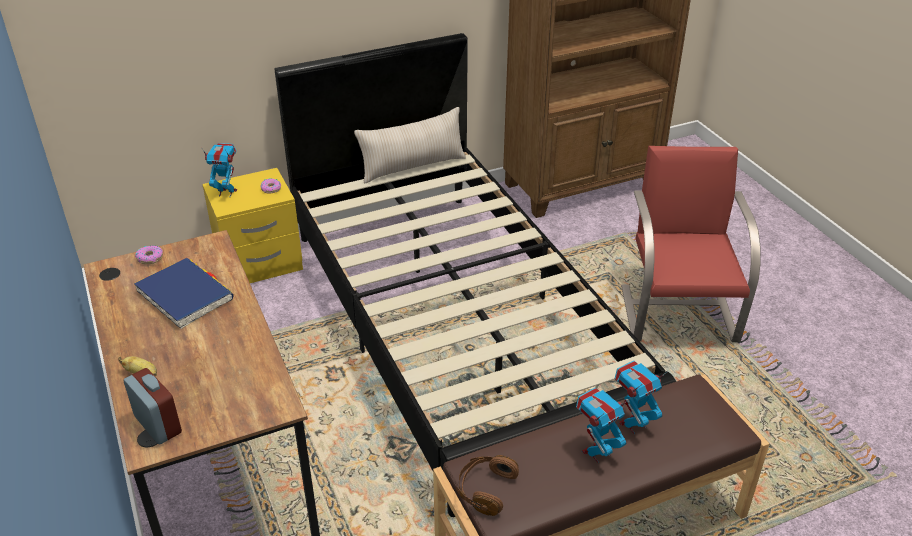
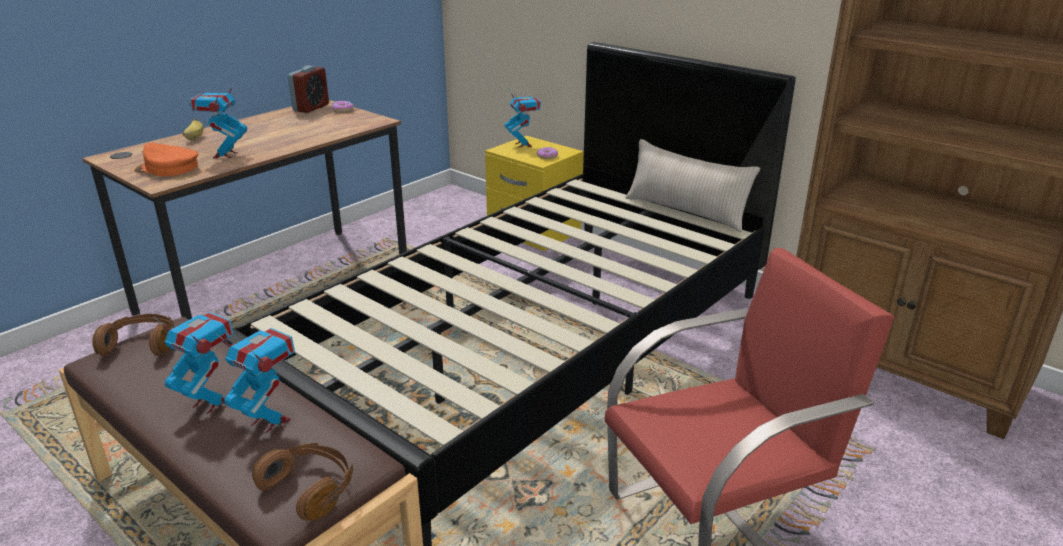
camera: 65 degrees right, 10 degrees down
(158, 425) = (134, 153): alarm clock -> alarm clock (311, 108)
(185, 296) = (299, 128): blue book -> none
(228, 356) = (225, 155): none -> toy robot
(235, 400) = (167, 168): none -> orange cap
(712, 414) = (310, 489): none -> brown headphones

